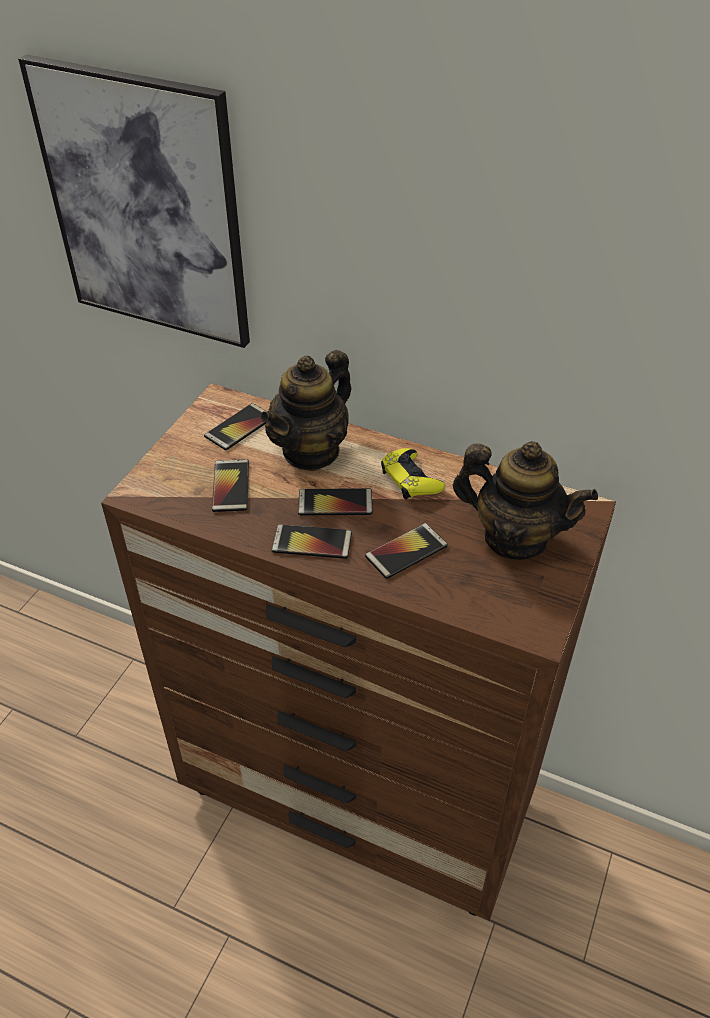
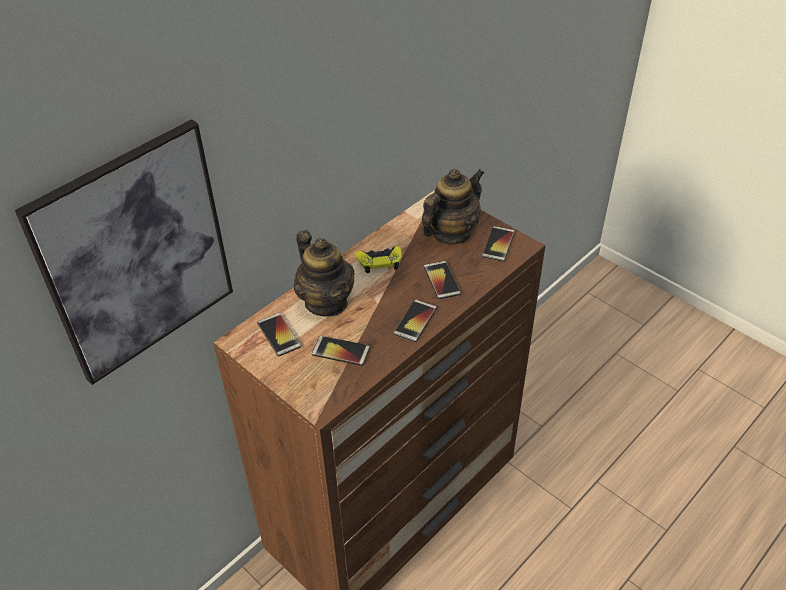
camera: 70 degrees left, 0 degrees up
(335, 503) = (384, 302): phone -> phone (498, 244)

